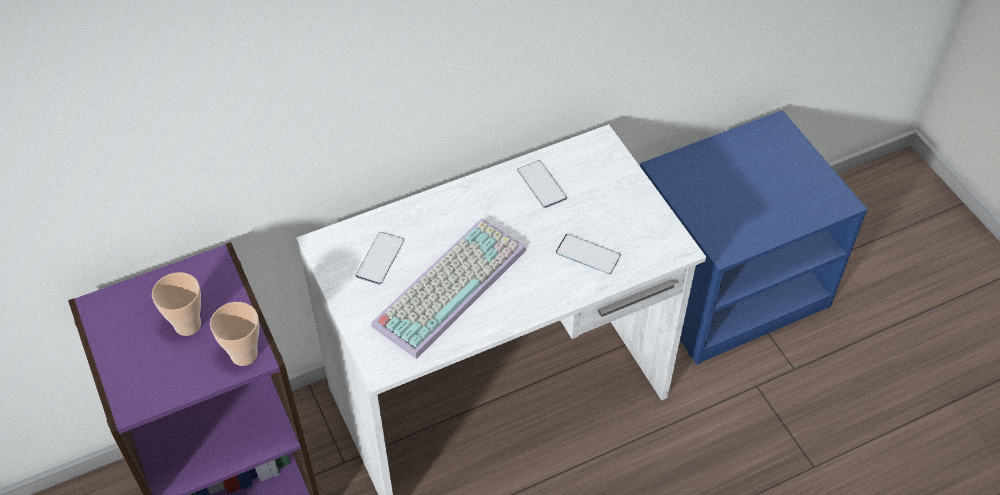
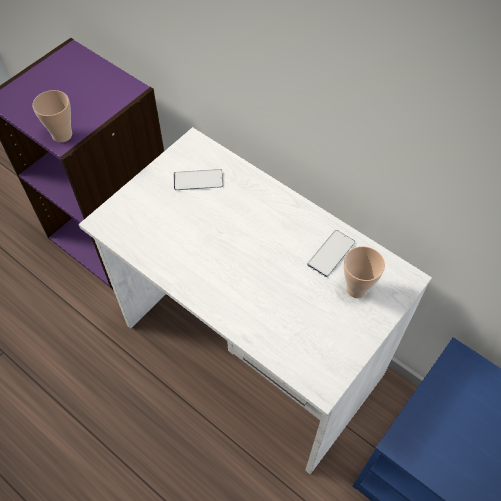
camera: 65 degrees right, 5 degrees up
(188, 325) = (74, 97): cup -> cup (356, 288)
(449, 284) = (196, 231): keyboard -> none
(588, 254) = (276, 315): phone -> none

